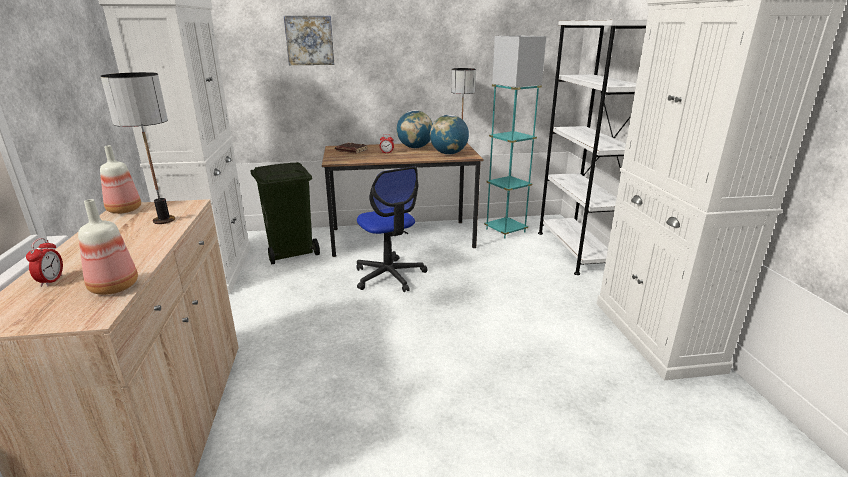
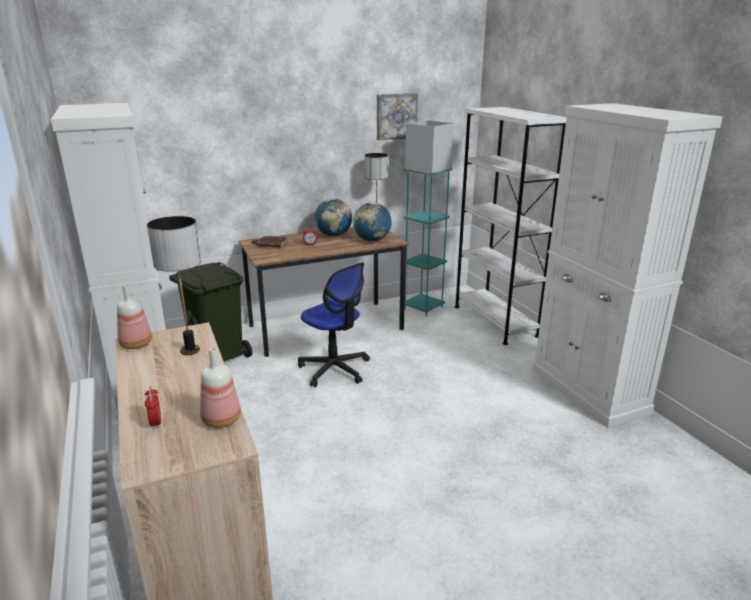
camera: 15 degrees left, 0 degrees up
(309, 40) = (219, 134): picture -> picture (396, 116)

